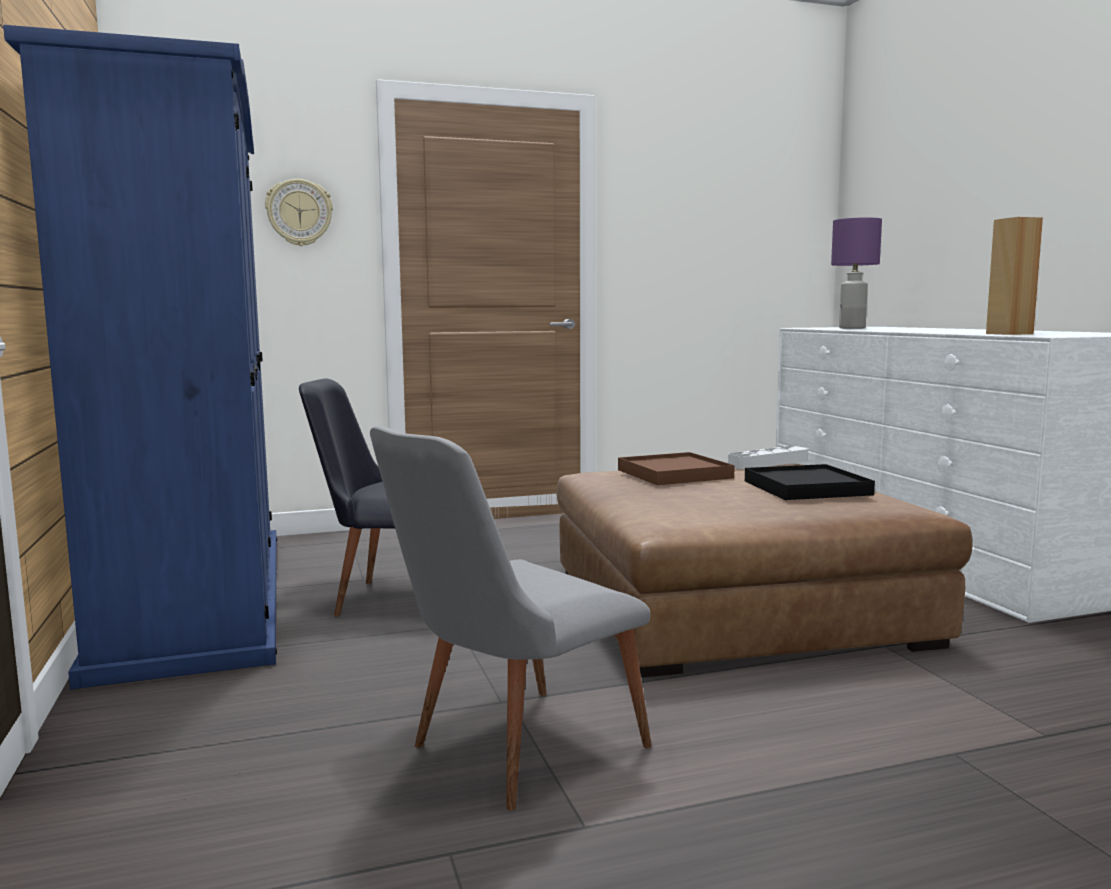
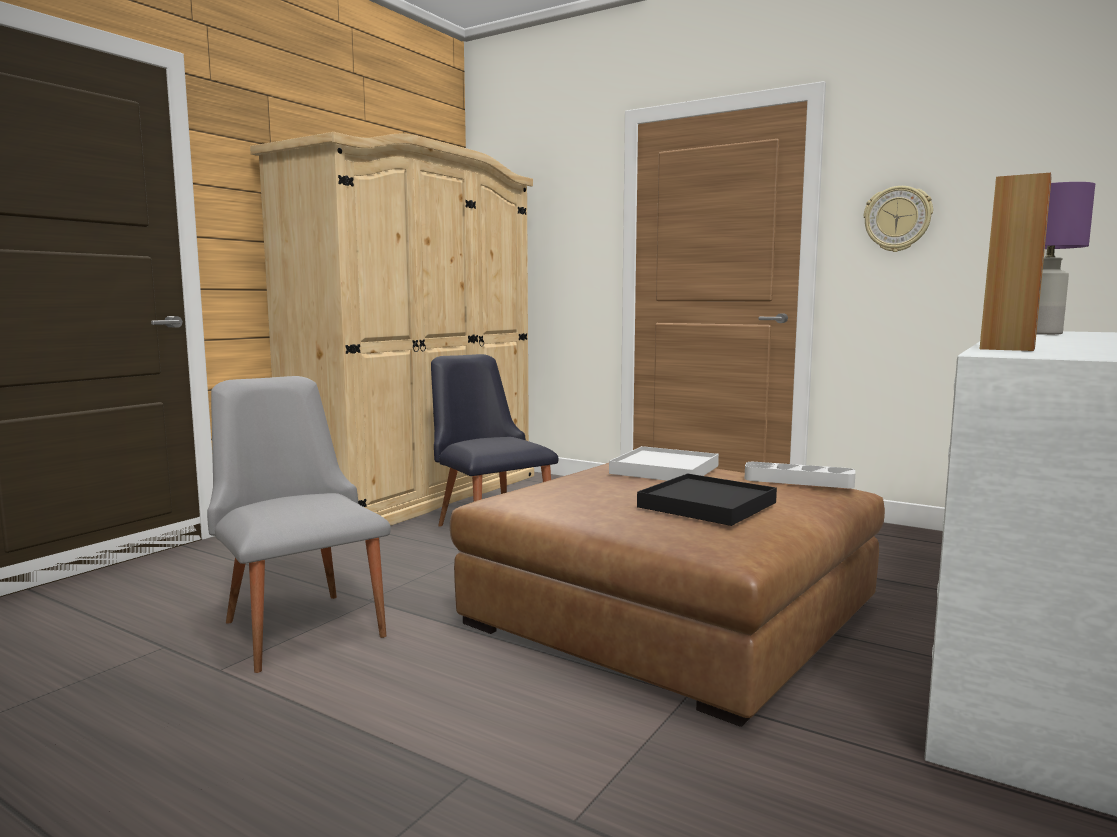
camera: 50 degrees right, 0 degrees up
(197, 597) = (417, 495): blue wardrobe -> beige wardrobe
(299, 213) = (568, 227): wall clock -> wall clock (897, 219)
(509, 751) = (299, 623): grey chair -> grey chair turned 45 degrees clockwise
(674, 474) = (665, 470): brown tray -> white tray

